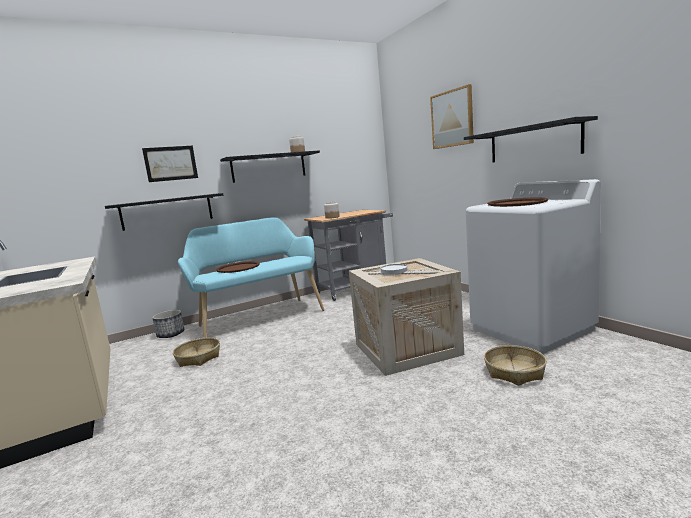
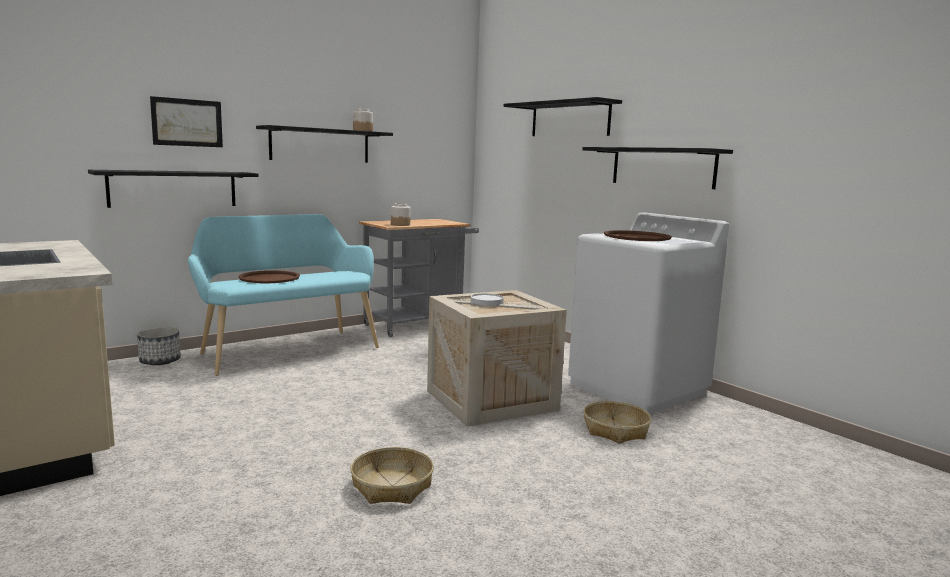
camera: 10 degrees left, 0 degrees up
(198, 358) = (212, 392): basket -> basket (391, 486)
(452, 118) = (569, 119): picture -> black shelf

